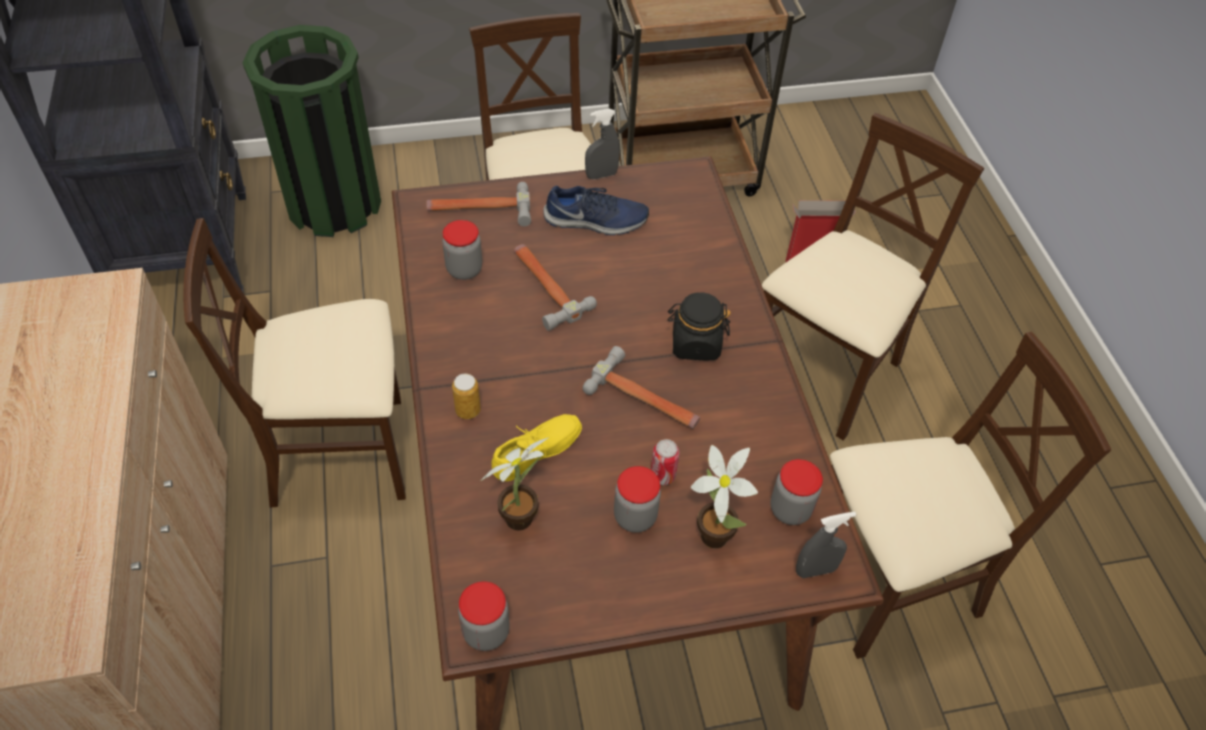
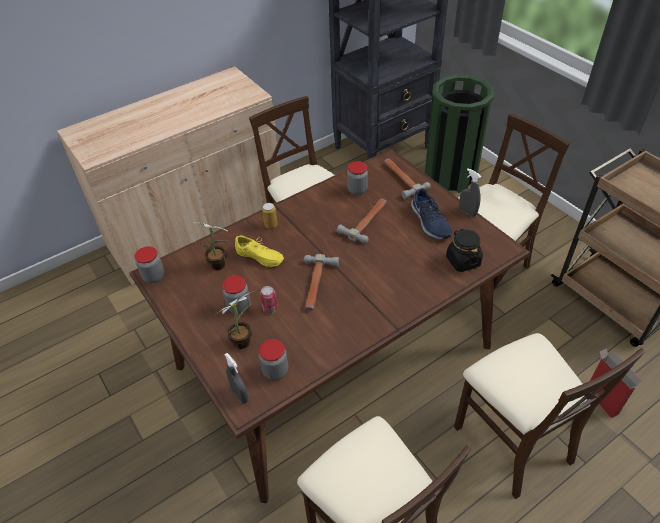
camera: 70 degrees right, 5 degrees down
(695, 344) = (369, 293): black jar -> black jar (462, 261)
(825, 373) = (513, 441): beige chair -> beige chair turned 45 degrees clockwise

